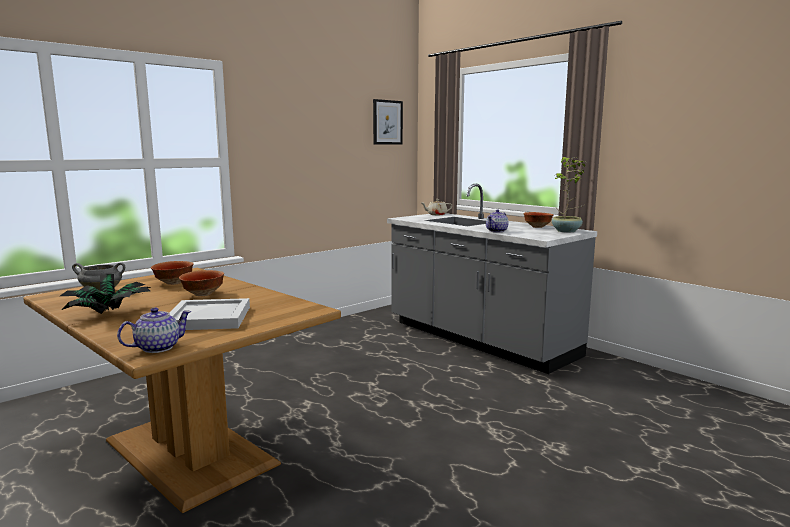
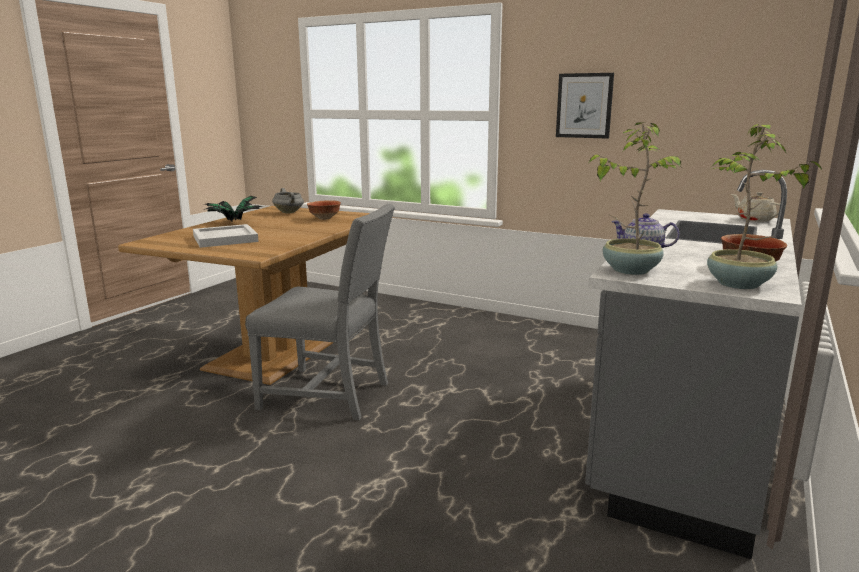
camera: 70 degrees right, 5 degrees up
(157, 348) = (155, 241): teapot -> none
(203, 294) = (292, 228): bowl -> none
(335, 433) = (329, 394): none -> grey chair
(387, 122) = (765, 57): picture -> picture (584, 105)
(535, 236) = (629, 270): none -> potted plant

